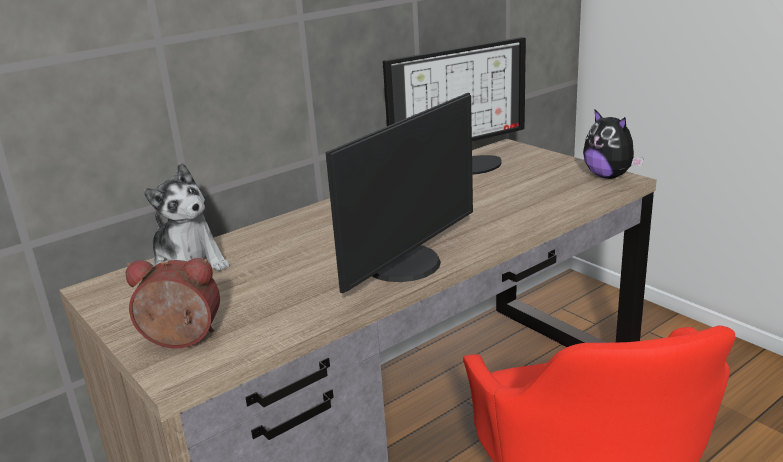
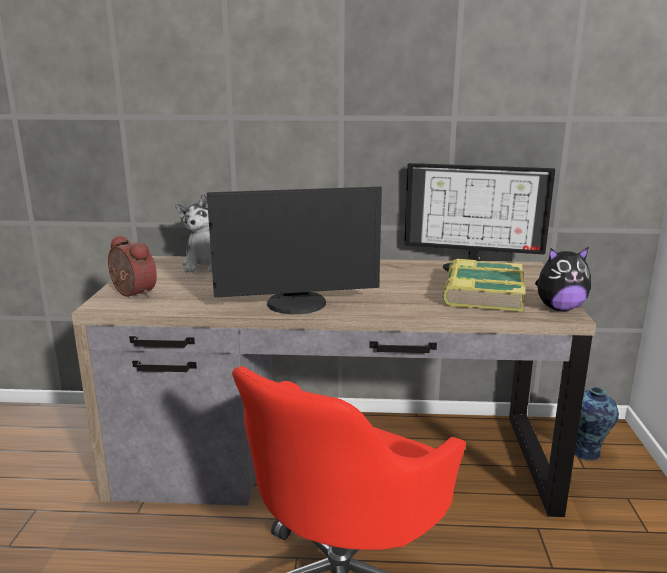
camera: 40 degrees right, 5 degrees down
(531, 185) = (482, 293): none -> book
(582, 310) = (587, 453): none -> vase
(609, 176) = (559, 308): plush toy -> plush toy turned 105 degrees counterclockwise

